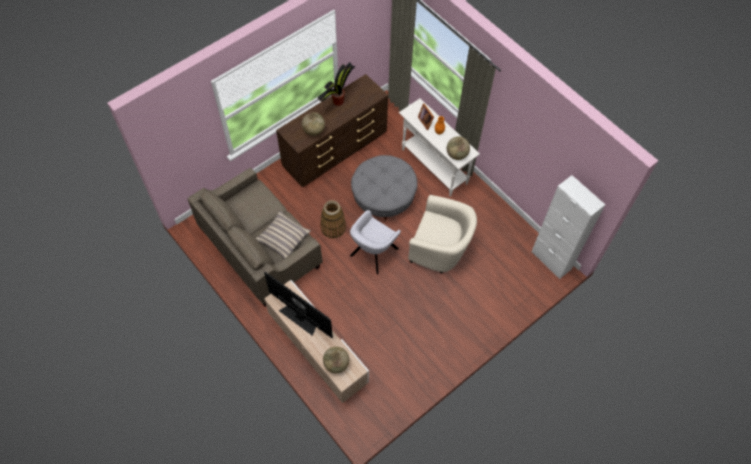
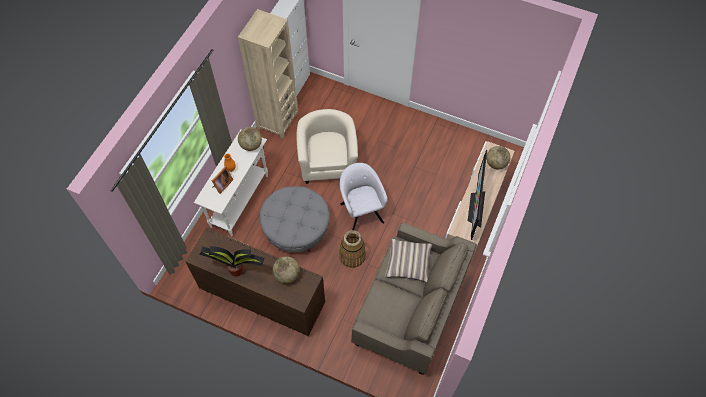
camera: 115 degrees left, 0 degrees up
(373, 253) = (361, 211): grey armchair -> grey armchair turned 120 degrees counterclockwise
(511, 227) = (277, 120): none -> beige bookcase

